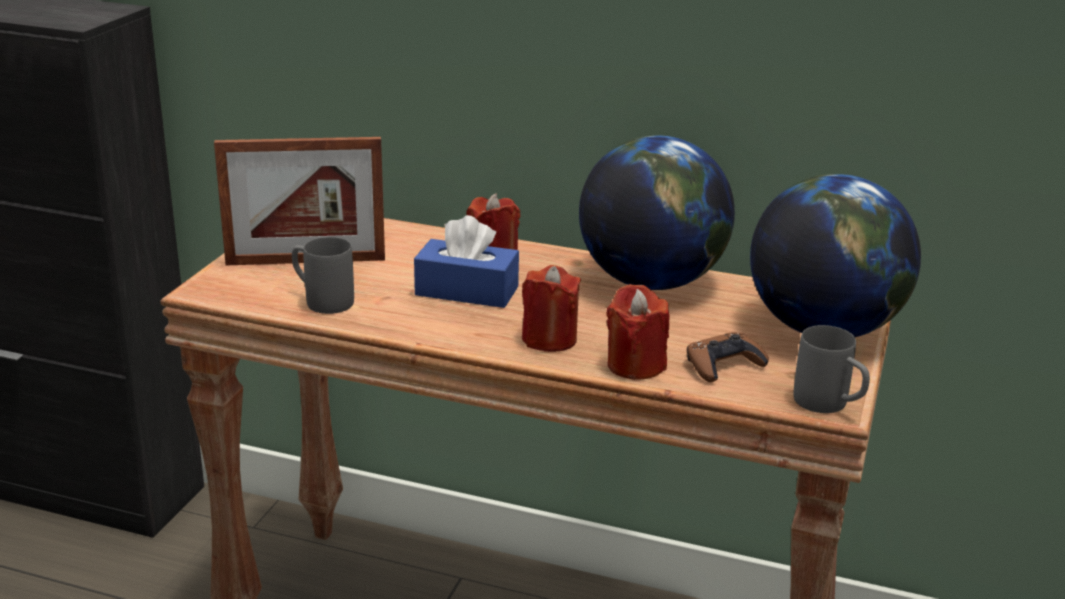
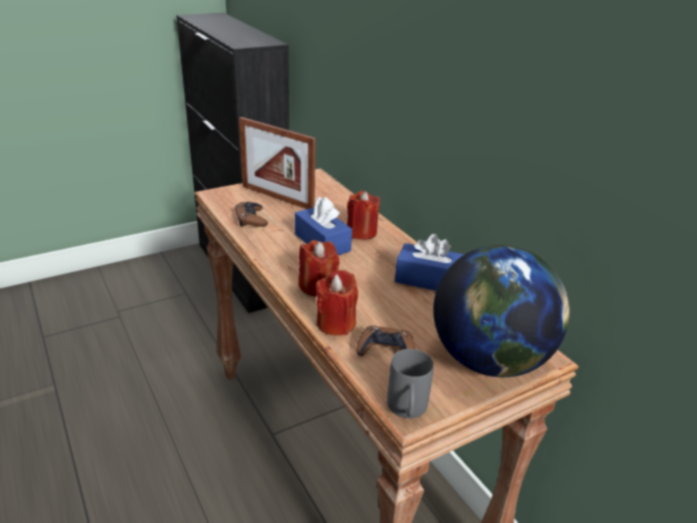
camera: 40 degrees right, 5 degrees up
(321, 300) = (251, 219): grey mug -> brown game controller
(651, 281) = (429, 280): globe -> blue tissue box

